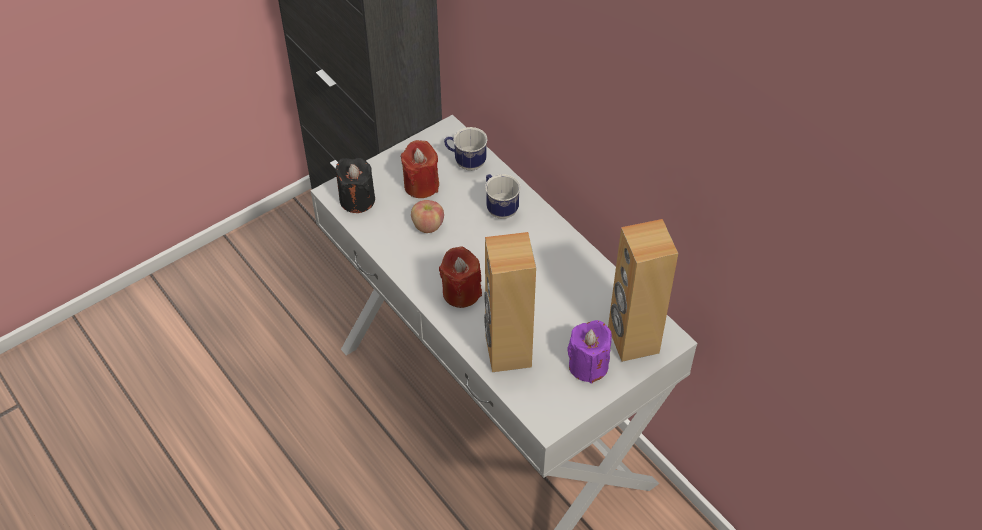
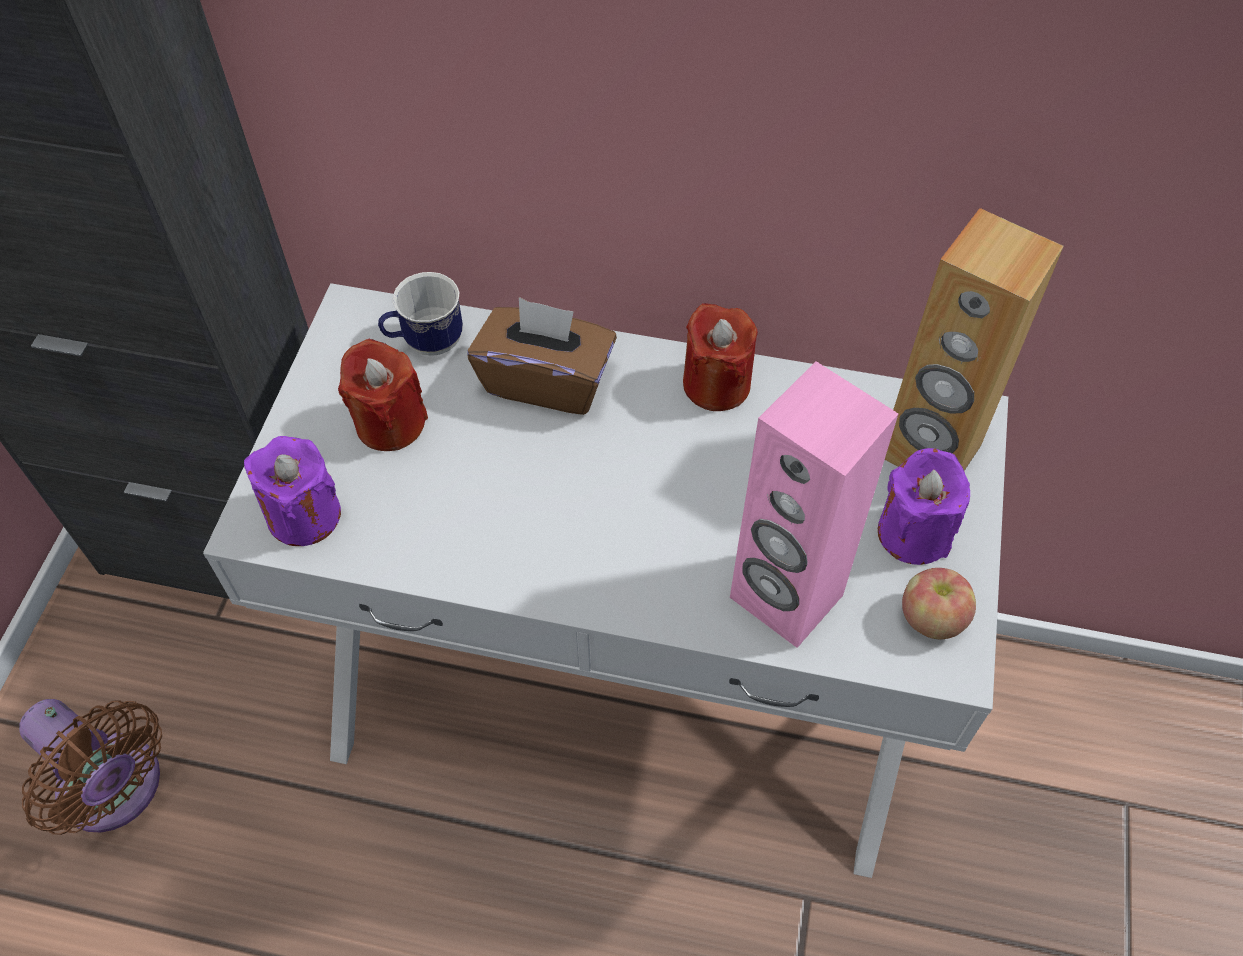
camera: 40 degrees left, 5 degrees up
(248, 300) = (116, 790): none -> brown fan
(357, 200) = (304, 515): black candle -> purple candle
(427, 226) = (464, 481): apple -> apple (931, 618)
(461, 292) = (623, 553): red candle -> red candle (716, 384)
(499, 207) = (546, 381): mug -> brown tissue box
(507, 351) = (785, 597): brown speaker -> pink speaker

